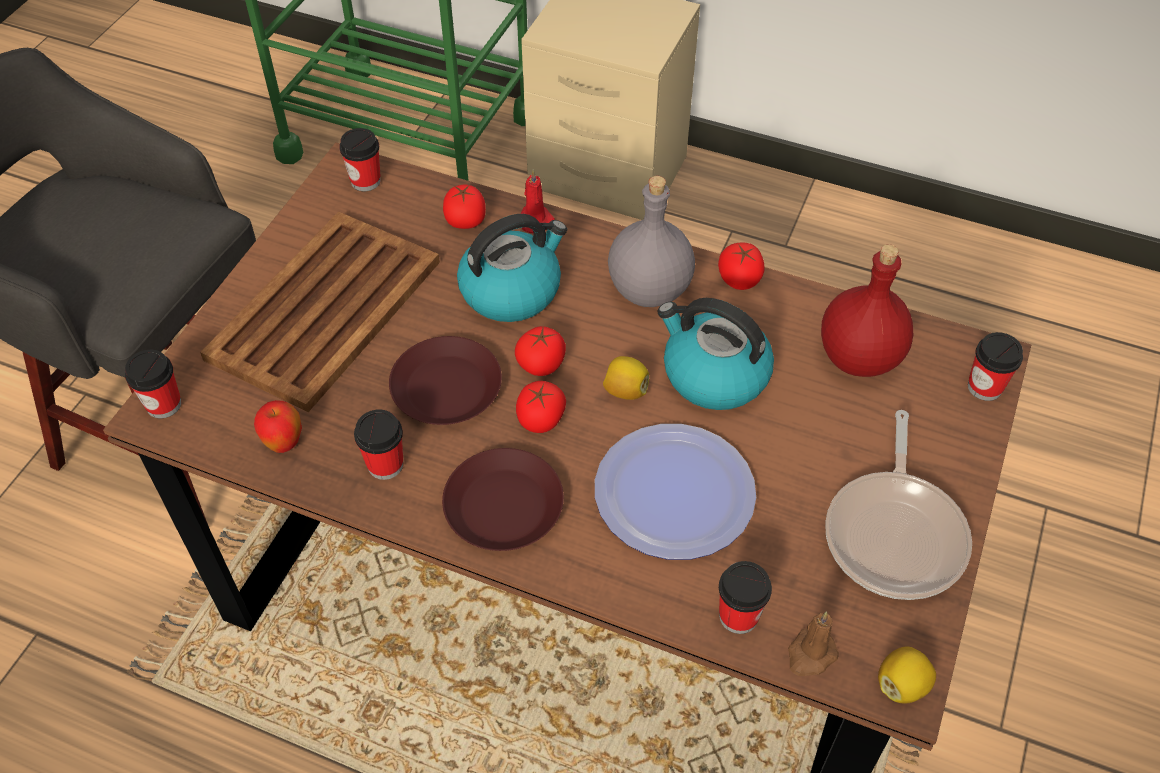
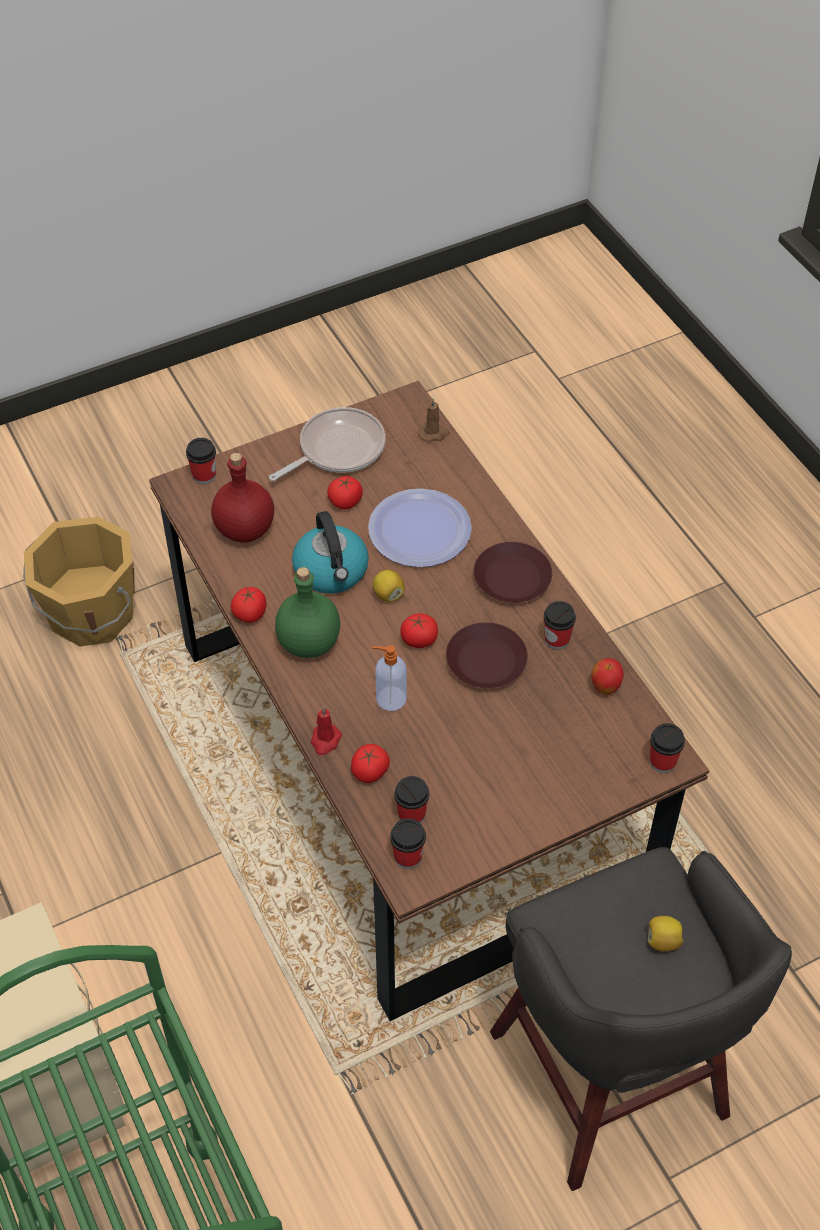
camera: 140 degrees left, 0 degrees up
(327, 308) = (515, 764): brown tray -> none
(512, 290) = (390, 698): kettle -> soap dispenser
(541, 419) = (450, 609): tomato -> tomato (345, 502)
(651, 290) = (308, 642): grey bottle -> green bottle
(738, 616) = (448, 465): cup -> cup (411, 814)
(902, 685) = (408, 402): lemon -> lemon (662, 941)
(1040, 490) = (91, 614): none -> orange bucket

